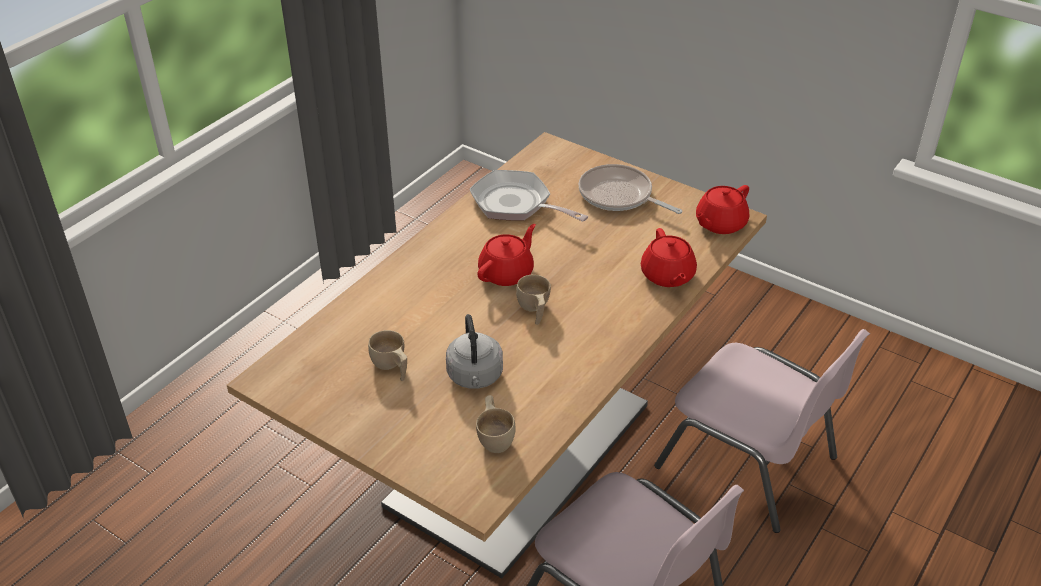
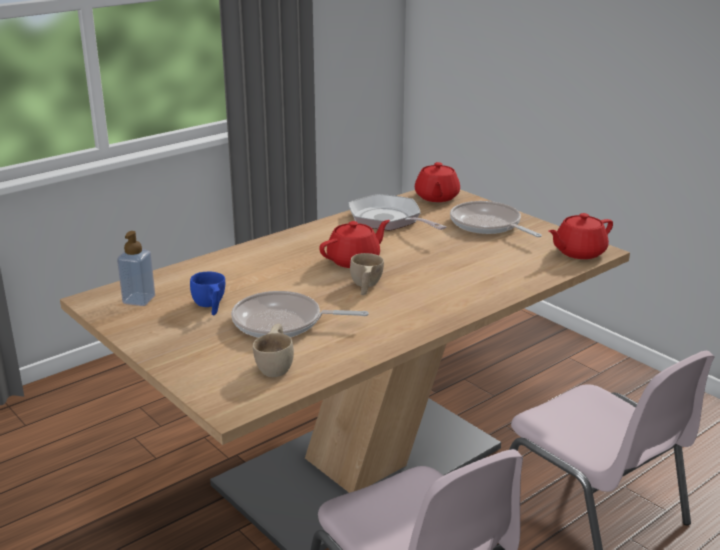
camera: 15 degrees right, 15 degrees down
(312, 371) = (139, 300): none -> soap dispenser
(391, 367) = (210, 306): beige cup -> blue cup
(475, 377) = (283, 323): grey kettle -> frying pan
(667, 276) = (508, 280): red teapot -> red teapot (436, 197)

